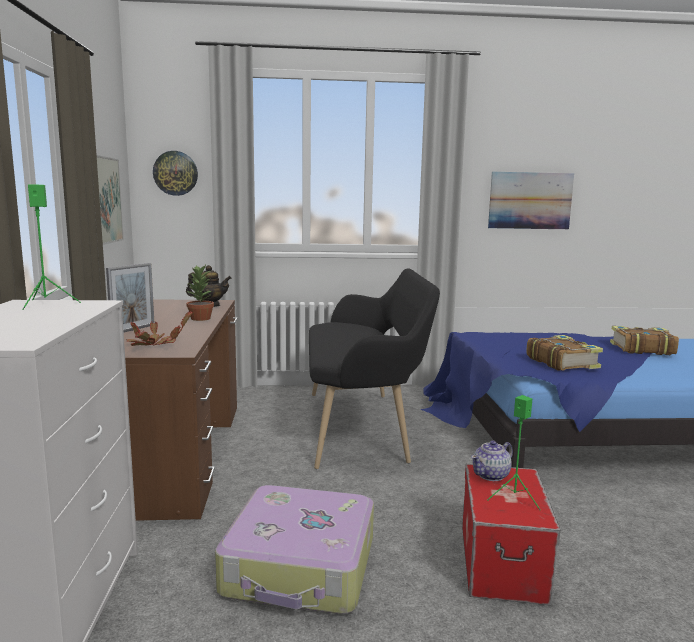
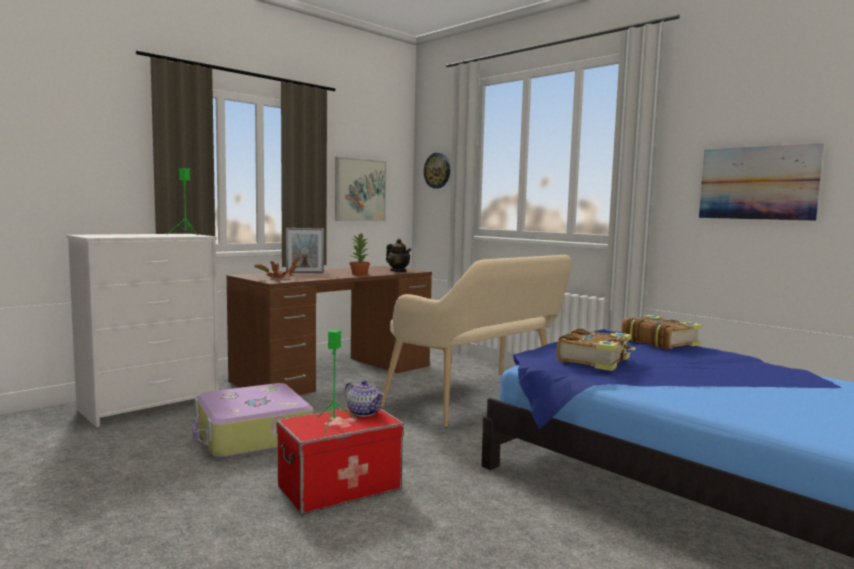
camera: 50 degrees right, 5 degrees down
(363, 426) = (480, 400): black bench -> beige bench
(491, 475) = (364, 412): teapot -> teapot turned 150 degrees counterclockwise
(641, 349) = (774, 381): book -> book (659, 342)

